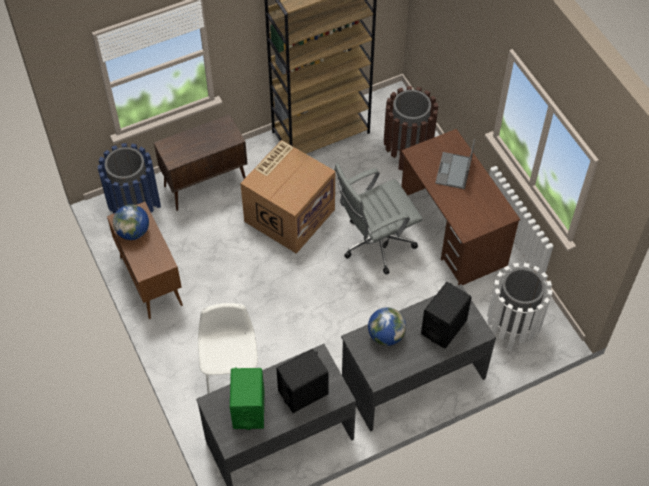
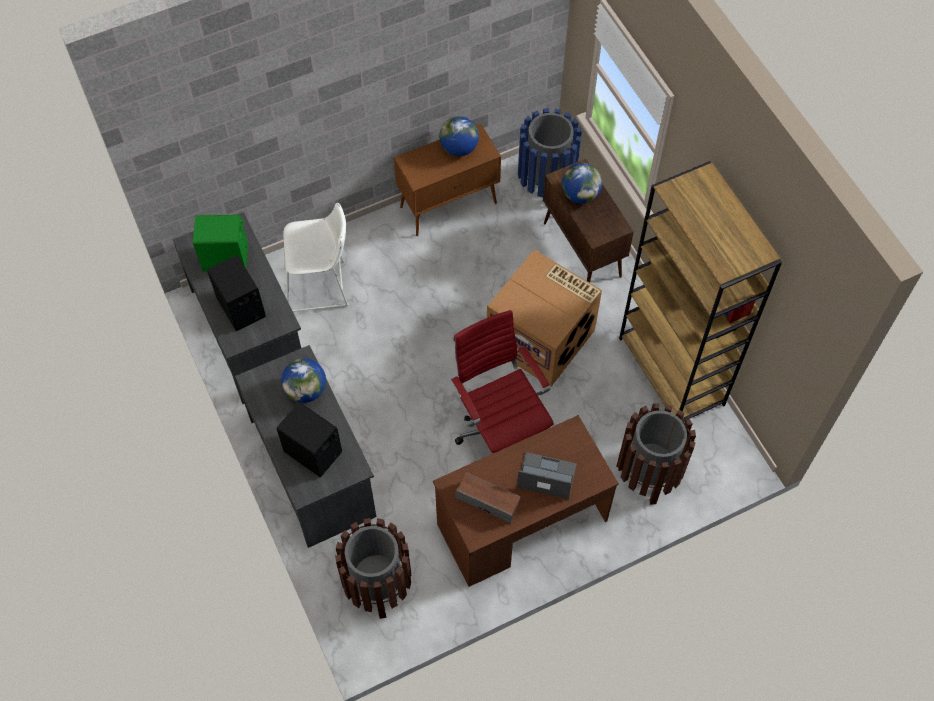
camera: 90 degrees right, 5 degrees up
(191, 147) = (580, 195): none -> globe
(375, 244) = (500, 431): grey office chair -> red office chair
(477, 207) = (488, 501): none -> speaker
(512, 327) = (377, 585): white trash can -> brown trash can

